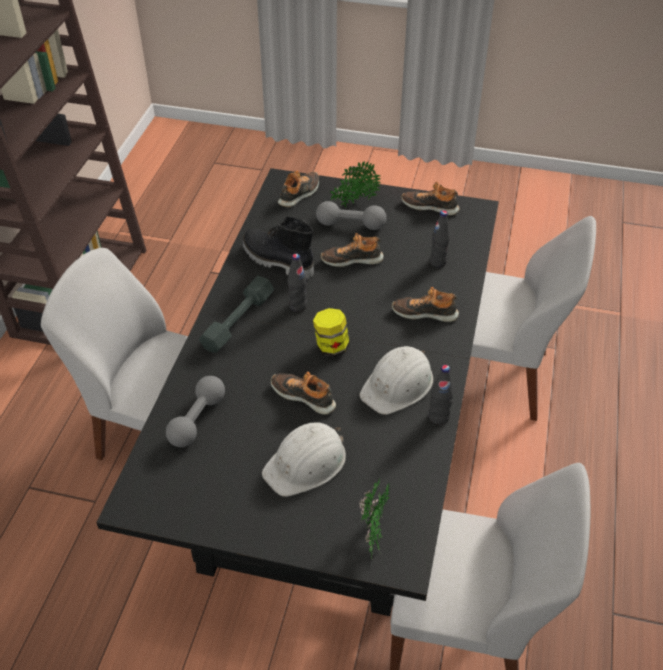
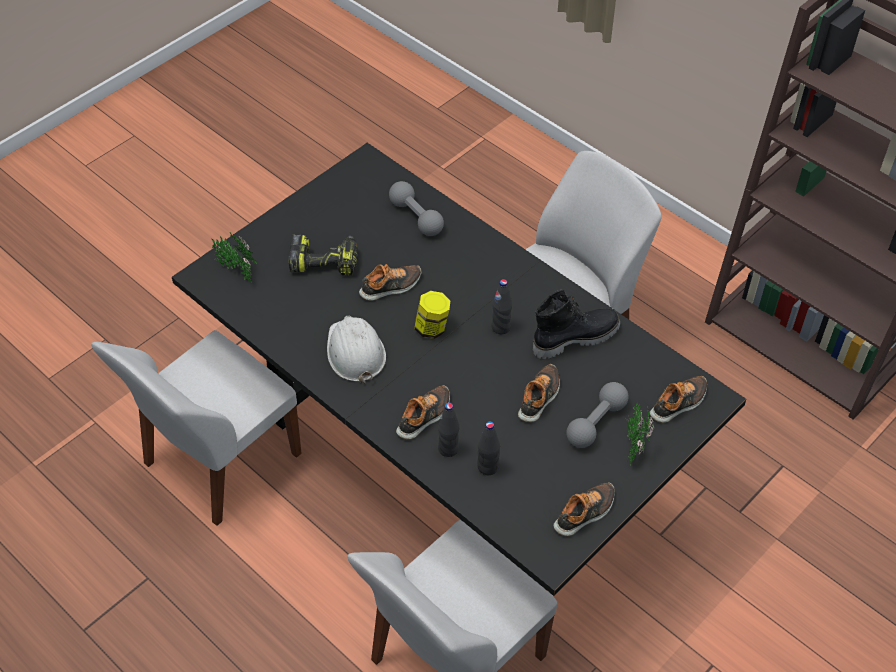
camera: 120 degrees right, 5 degrees up
(238, 321) = (509, 279): grey dumbbell -> none
(299, 194) = (679, 403): shoe -> shoe turned 105 degrees counterclockwise
(306, 463) = (325, 261): white hard hat -> power drill
(438, 417) = (301, 361): black bottle -> black bottle (448, 449)

